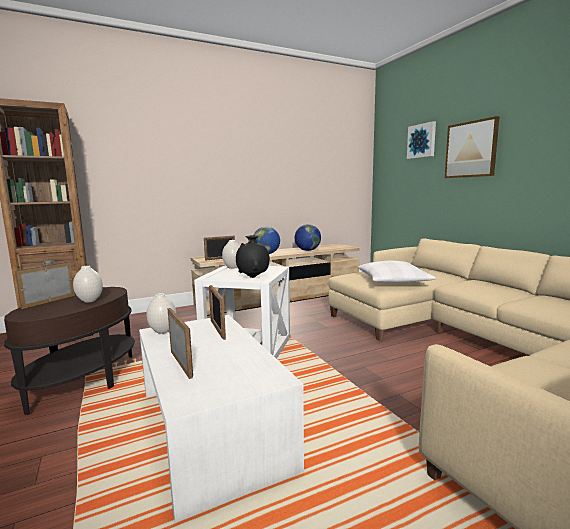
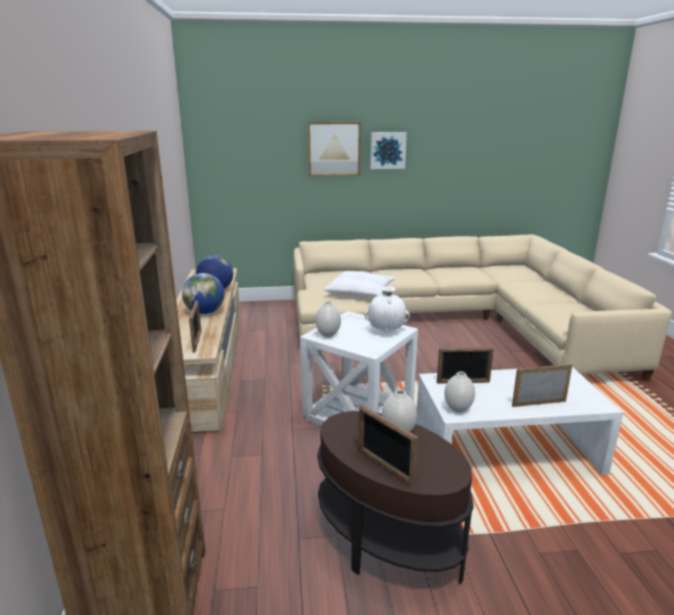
camera: 70 degrees left, 10 degrees up
(253, 277) = (386, 331): black vase -> white vase
(422, 141) = (270, 133): picture -> picture (387, 150)

